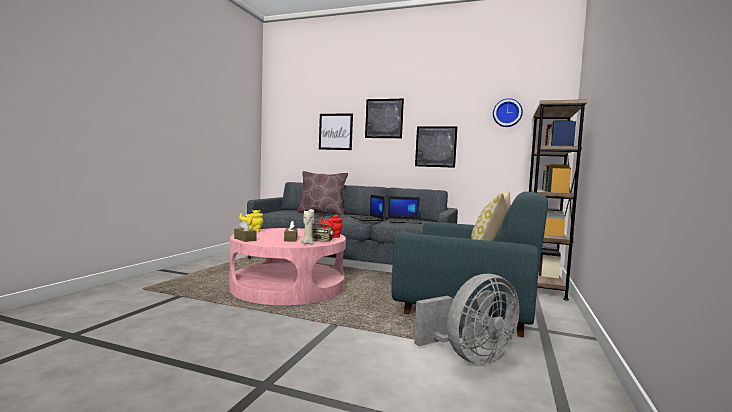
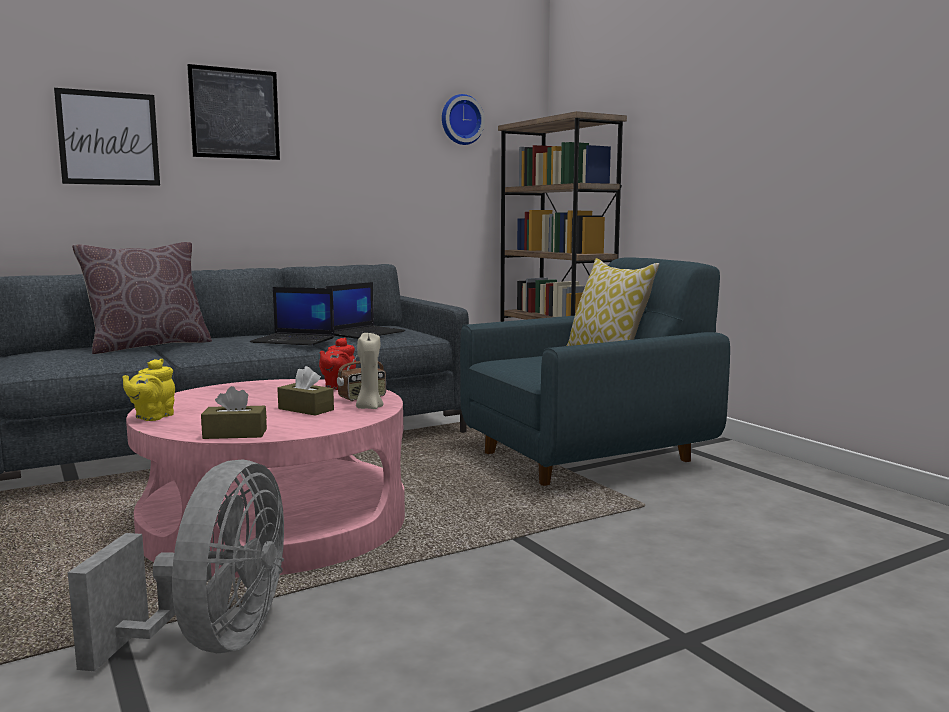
camera: 50 degrees left, 5 degrees up
(435, 146) = (348, 178): picture -> none
(470, 357) = (716, 500): grey fan -> grey fan (212, 641)

